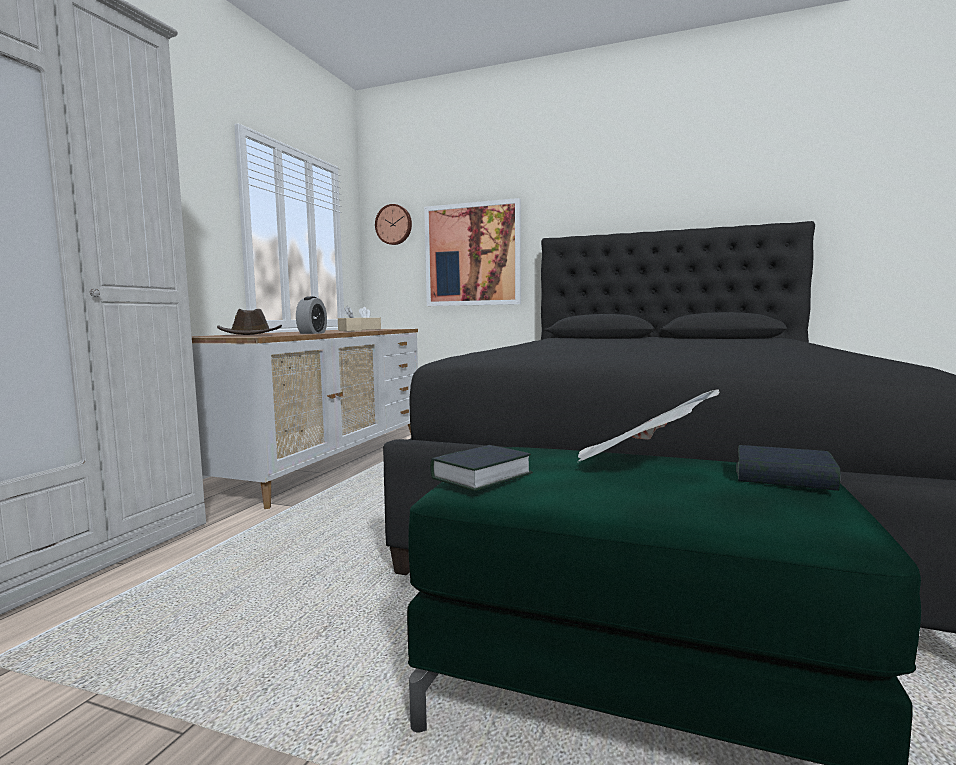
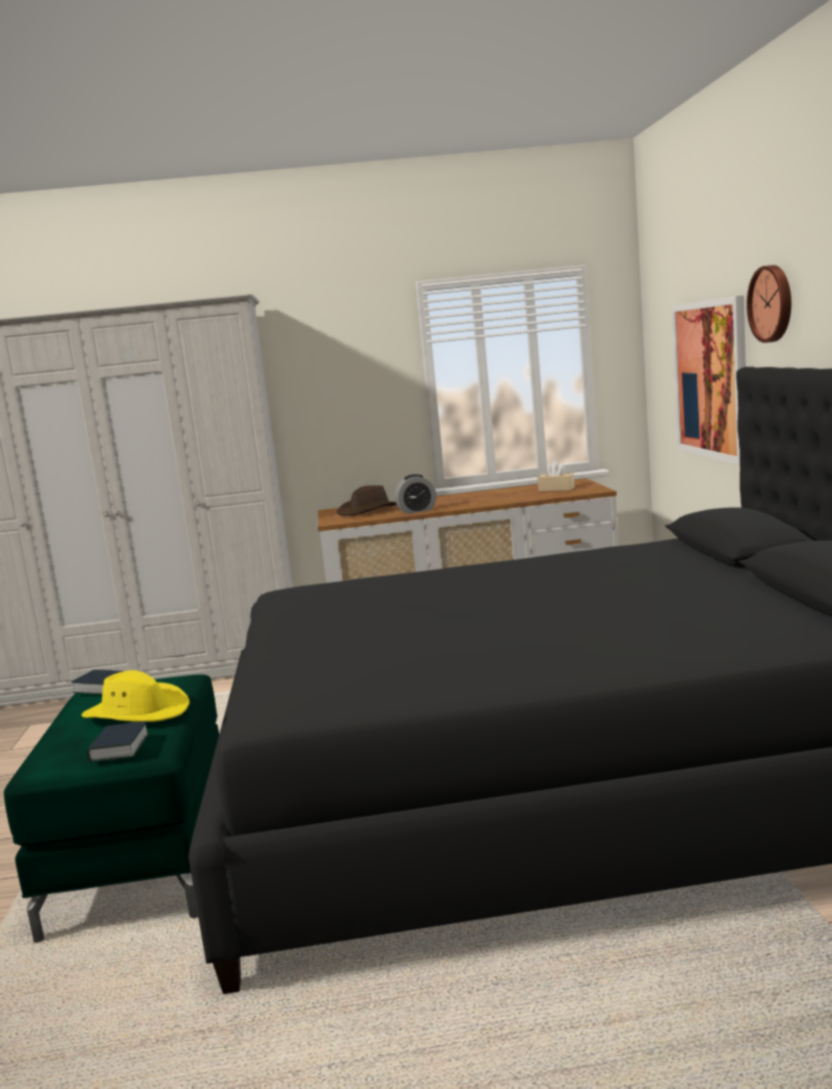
camera: 65 degrees right, 5 degrees up
(349, 330) = (499, 499): beige tissue box -> none
(394, 225) = (659, 328): wall clock -> wall clock (772, 303)
(637, 465) = (138, 712): newspaper -> yellow hat

